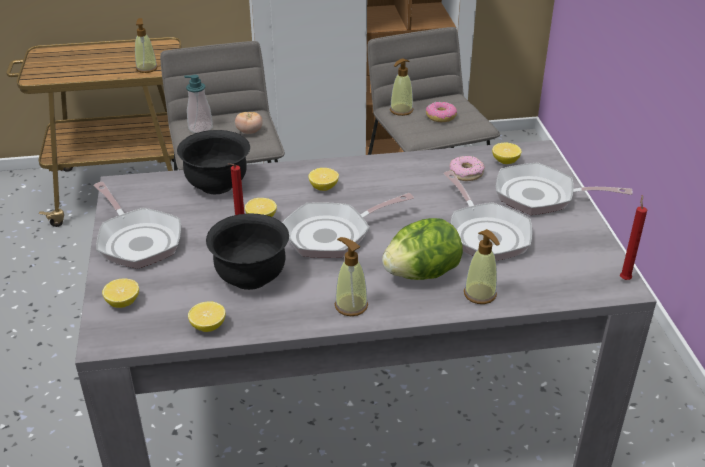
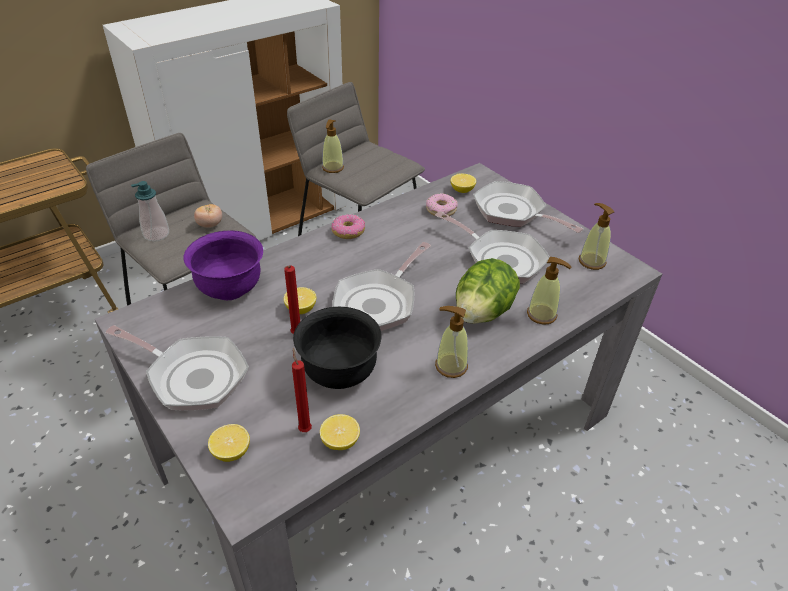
camera: 30 degrees left, 5 degrees up
(146, 68) = (46, 187): soap dispenser -> soap dispenser (591, 261)
(217, 185) = (230, 289): black bowl -> purple bowl
(323, 187) = (333, 259): lemon -> none
(441, 117) = (370, 165): donut -> donut (348, 231)
(541, 196) = (513, 212): frying pan -> frying pan turned 60 degrees clockwise
(624, 278) = (627, 262): red candle -> red candle (304, 428)

